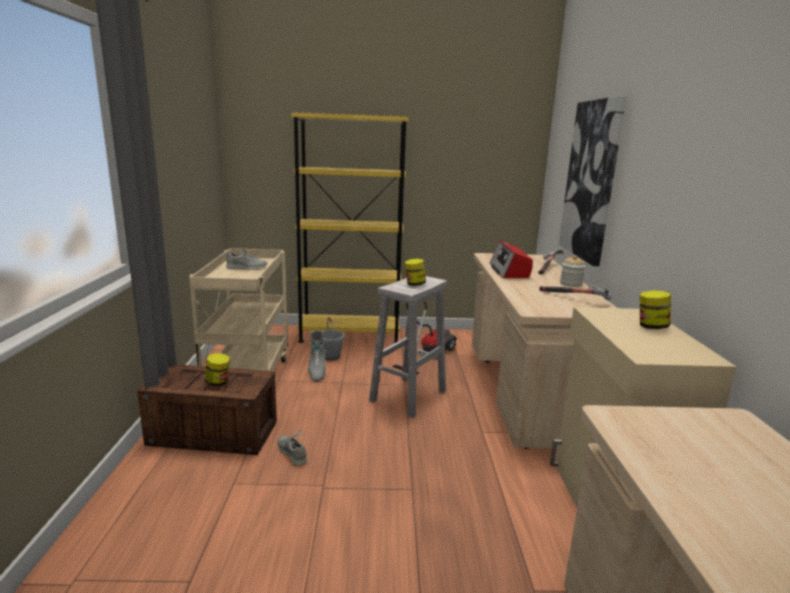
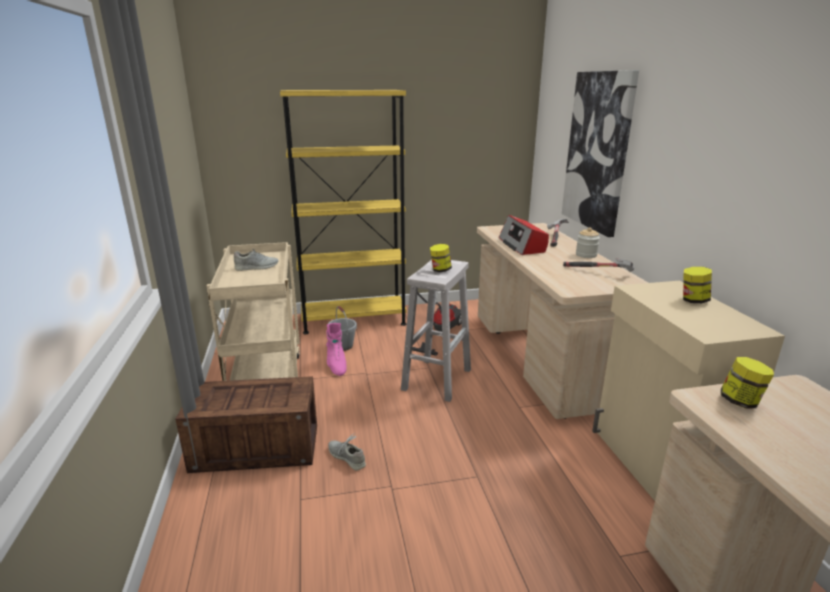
camera: 10 degrees left, 5 degrees up
(218, 382) = (259, 397): jar -> jar (740, 401)
(316, 372) = (336, 365): grey boot -> pink boot

